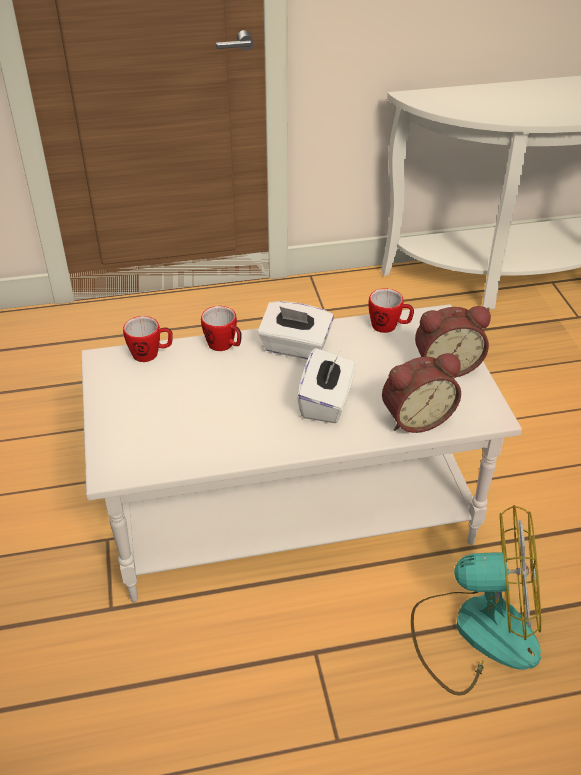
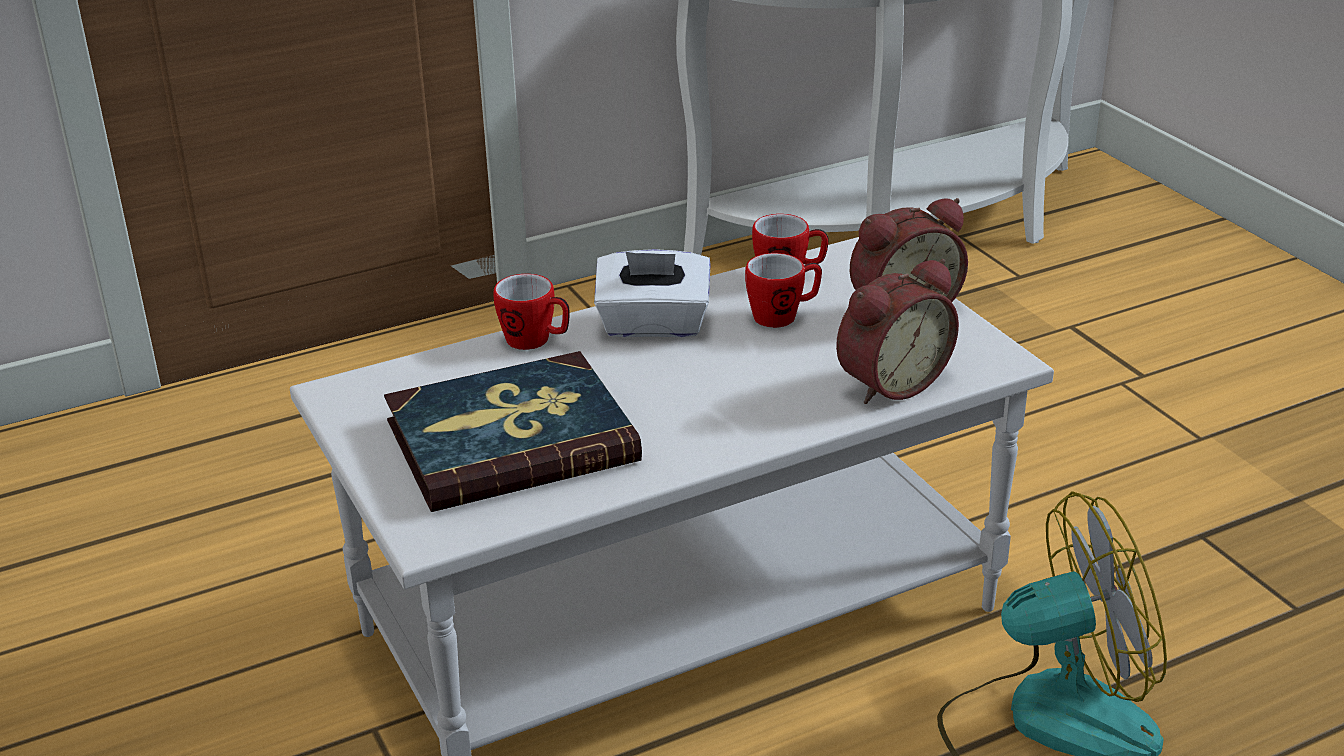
camera: 15 degrees left, 10 degrees down
(151, 354) = (416, 371): mug -> mug (783, 316)
(181, 413) = (511, 440): none -> book
(326, 402) = (740, 387): white tissue box -> none

